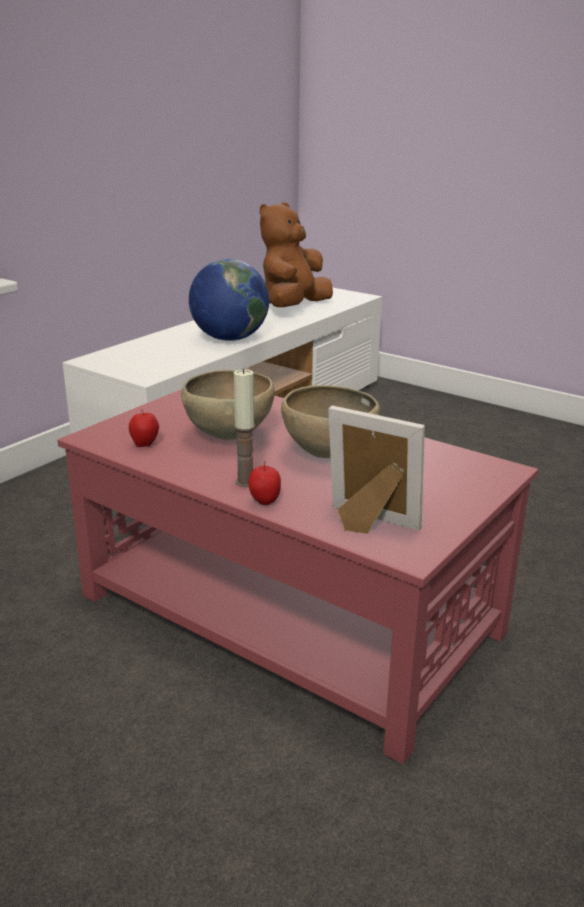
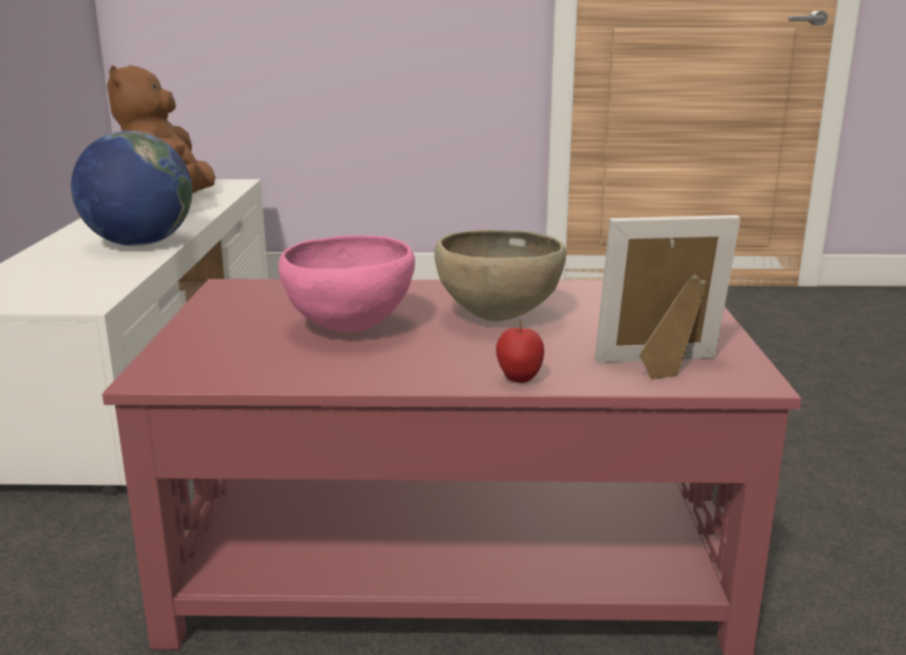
camera: 35 degrees left, 5 degrees down
(145, 445) = (254, 365): apple -> none
(229, 436) = (350, 329): brown bowl -> pink bowl
(245, 482) = (458, 368): candle -> none

